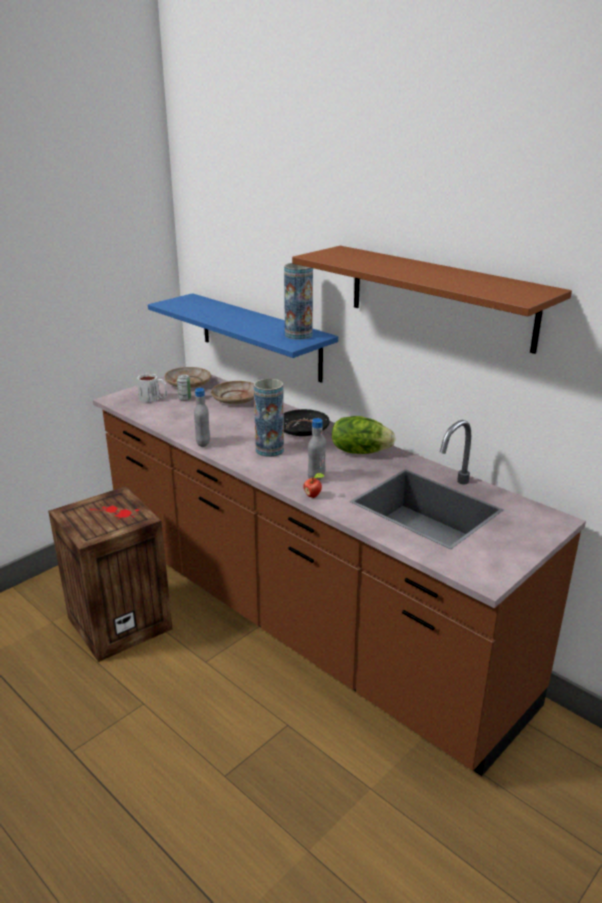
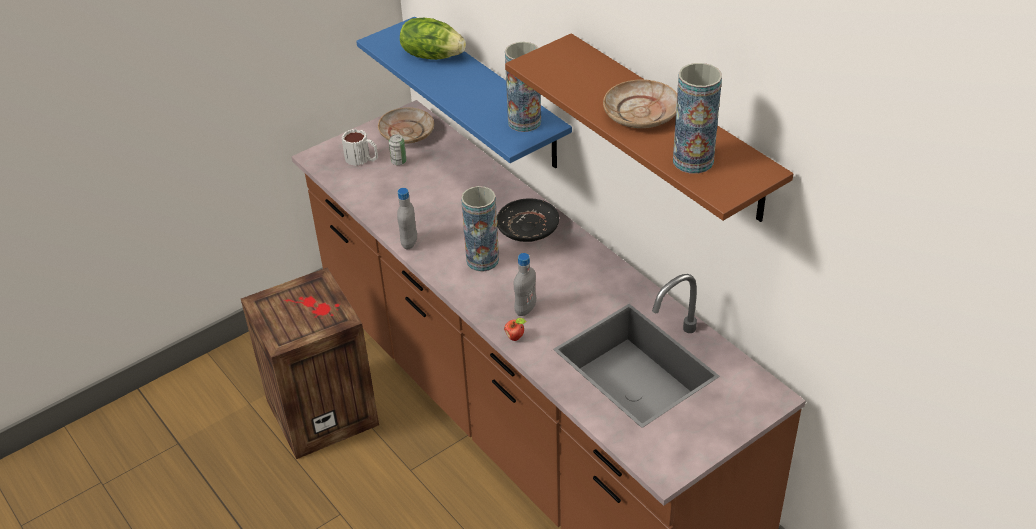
camera: 10 degrees right, 15 degrees up
(236, 398) = (460, 165): beige plate -> beige plate (641, 113)
(360, 451) = (585, 270): lettuce -> lettuce (432, 55)
(481, 287) = (693, 161): none -> vase

